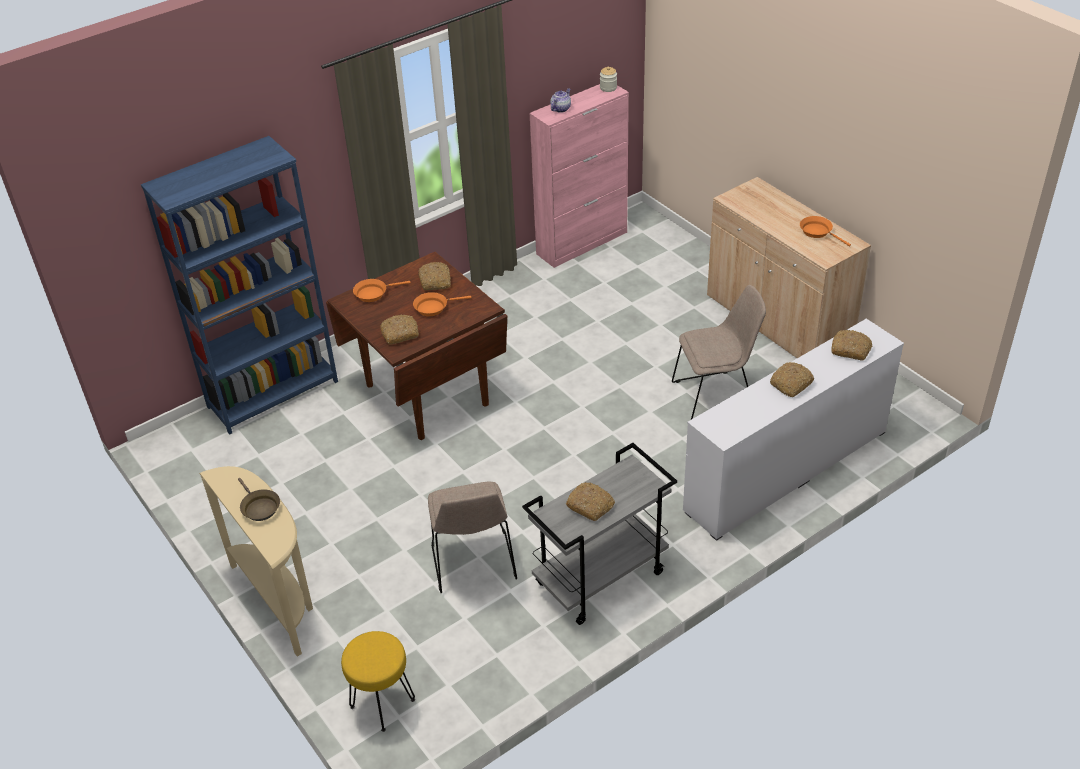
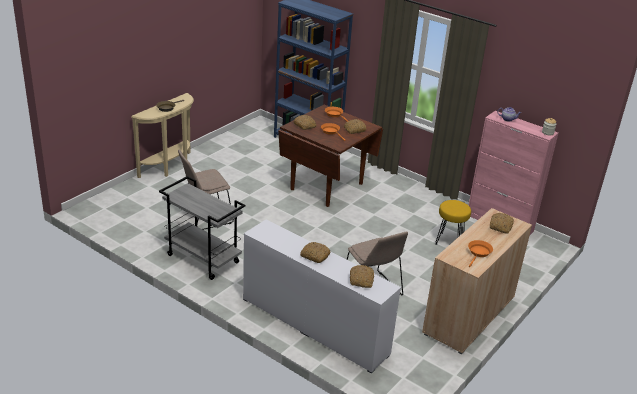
camera: 70 degrees right, 10 degrees down
(382, 704) = (111, 203): yellow stool -> yellow stool (449, 241)
(591, 505) = (197, 200): bread -> bread (501, 226)

